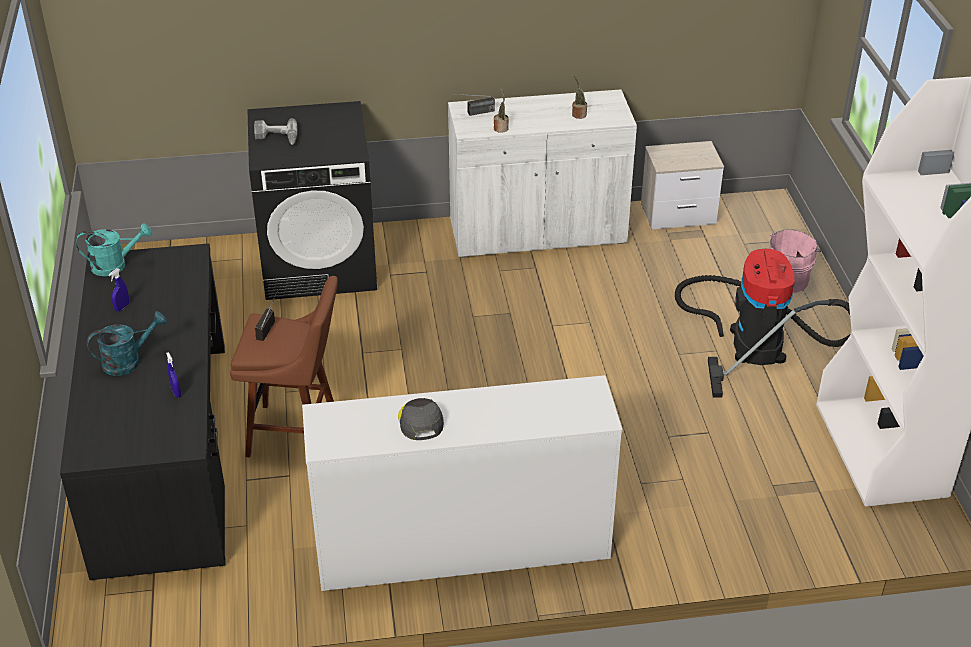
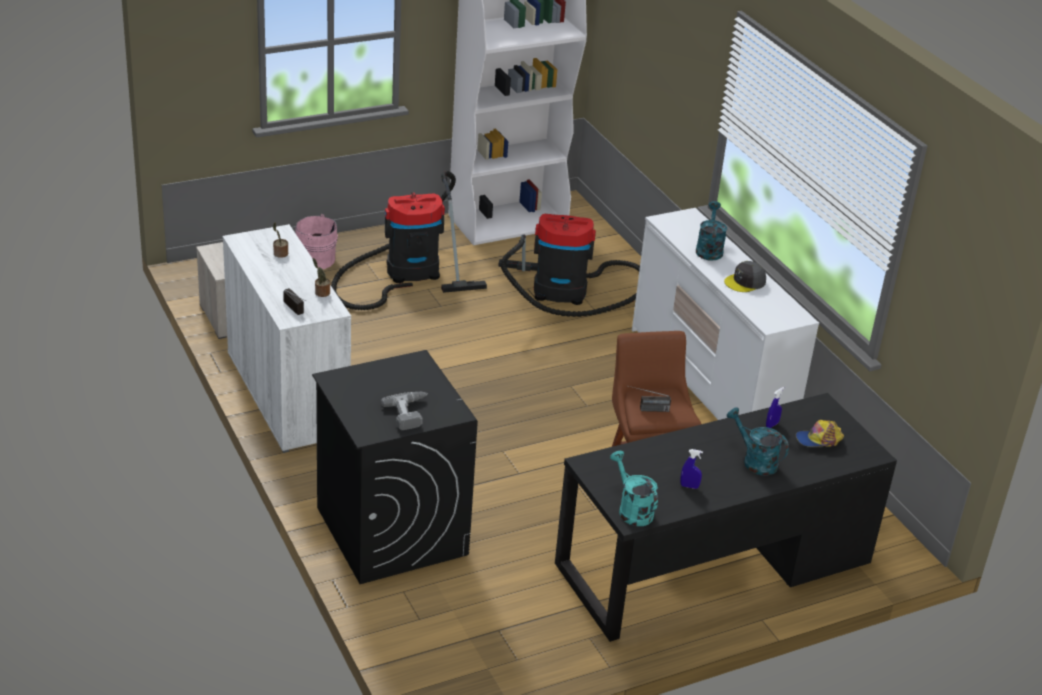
camera: 110 degrees left, 5 degrees down
(130, 420) = (819, 440): none -> cap
(508, 411) = (709, 249): none -> turquoise watering can
(696, 466) = (566, 292): none -> vacuum cleaner

